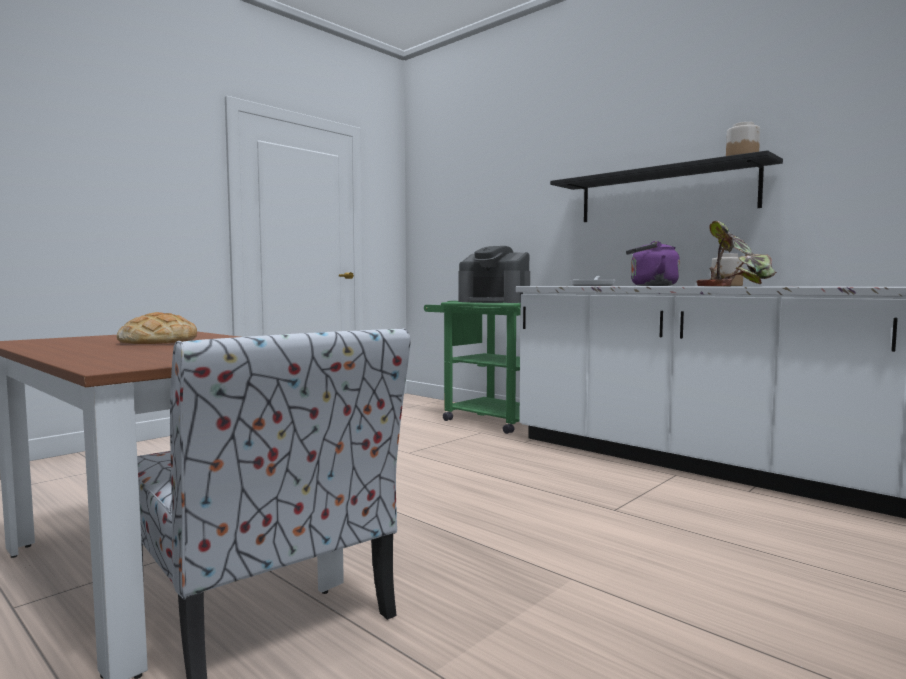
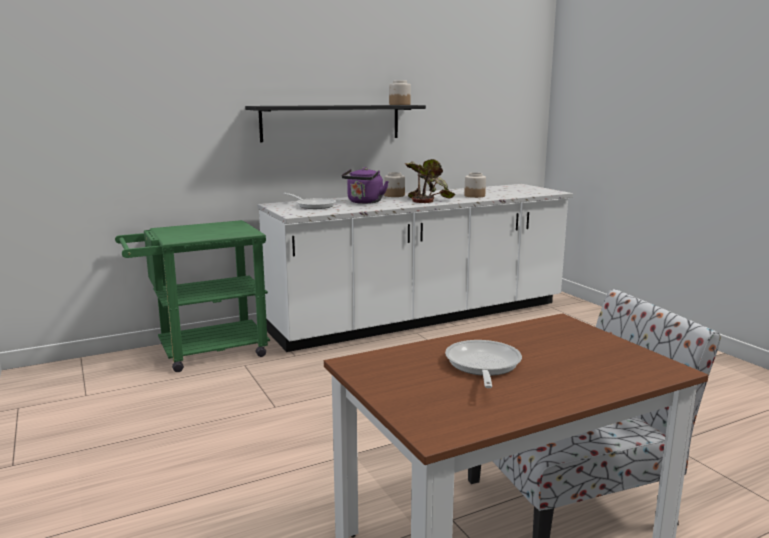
camera: 70 degrees left, 10 degrees up
(158, 342) = (482, 366): bread -> frying pan
(495, 302) = (202, 231): coffee machine -> none
(830, 286) = (475, 196): none -> jar

